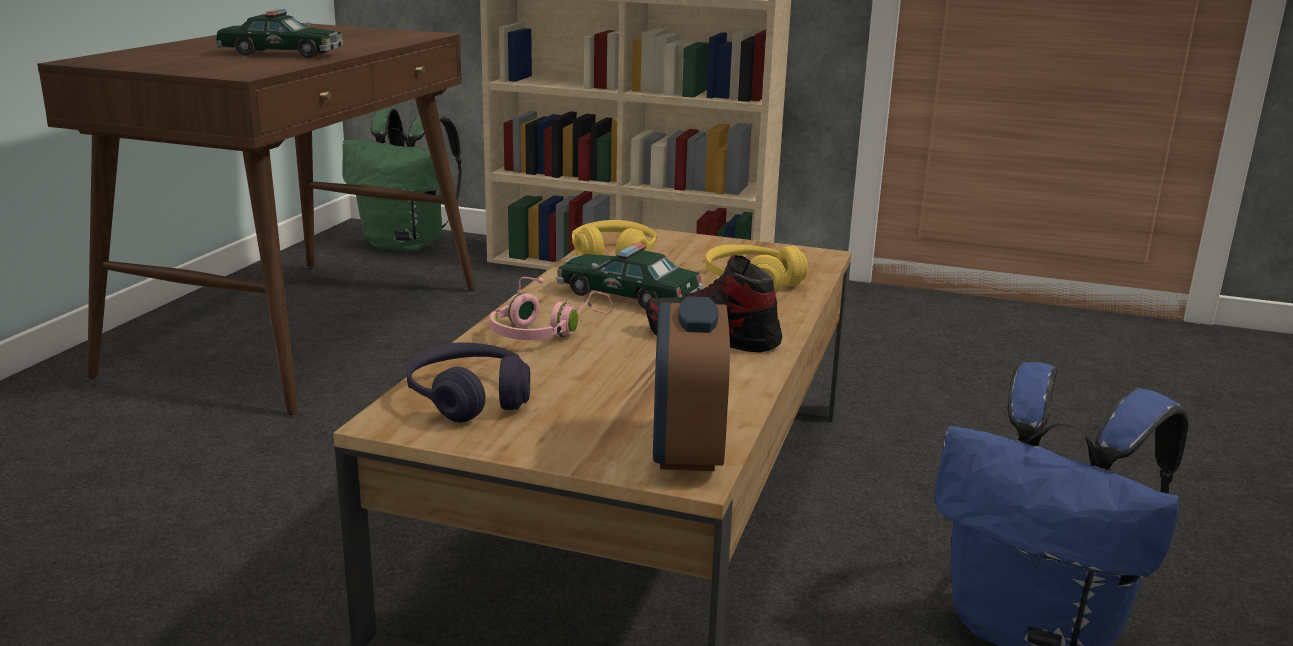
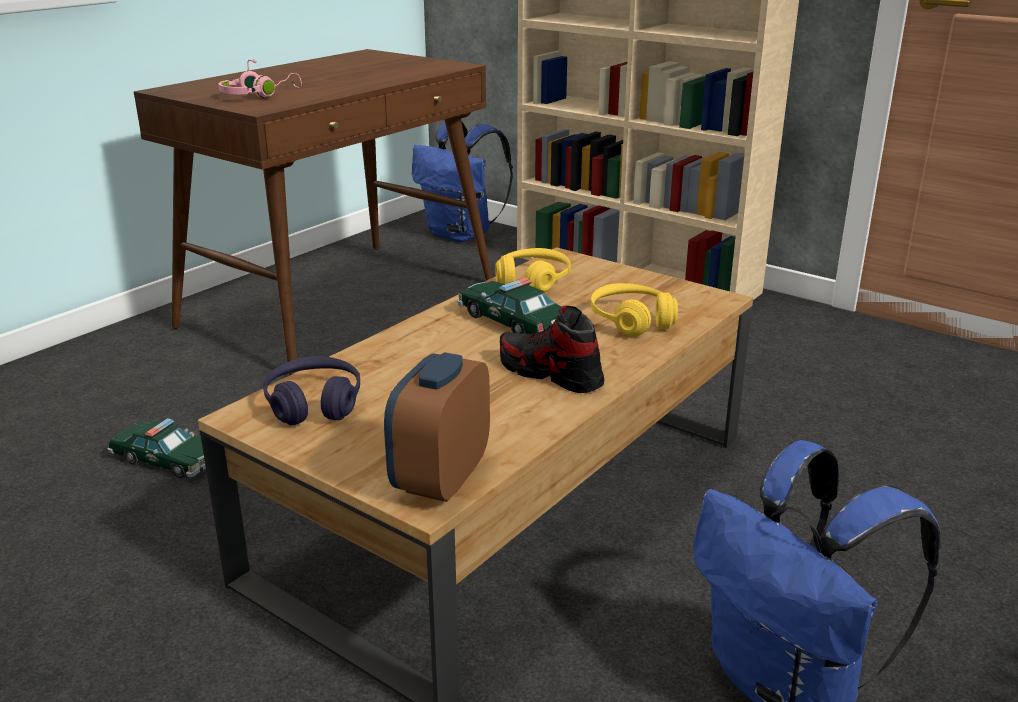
camera: 20 degrees right, 5 degrees up
(281, 54) = (314, 86): toy car -> toy car (167, 460)
(408, 244) = (462, 235): green backpack -> blue backpack
(545, 332) = (419, 350): pink headphones -> pink headphones (258, 96)

